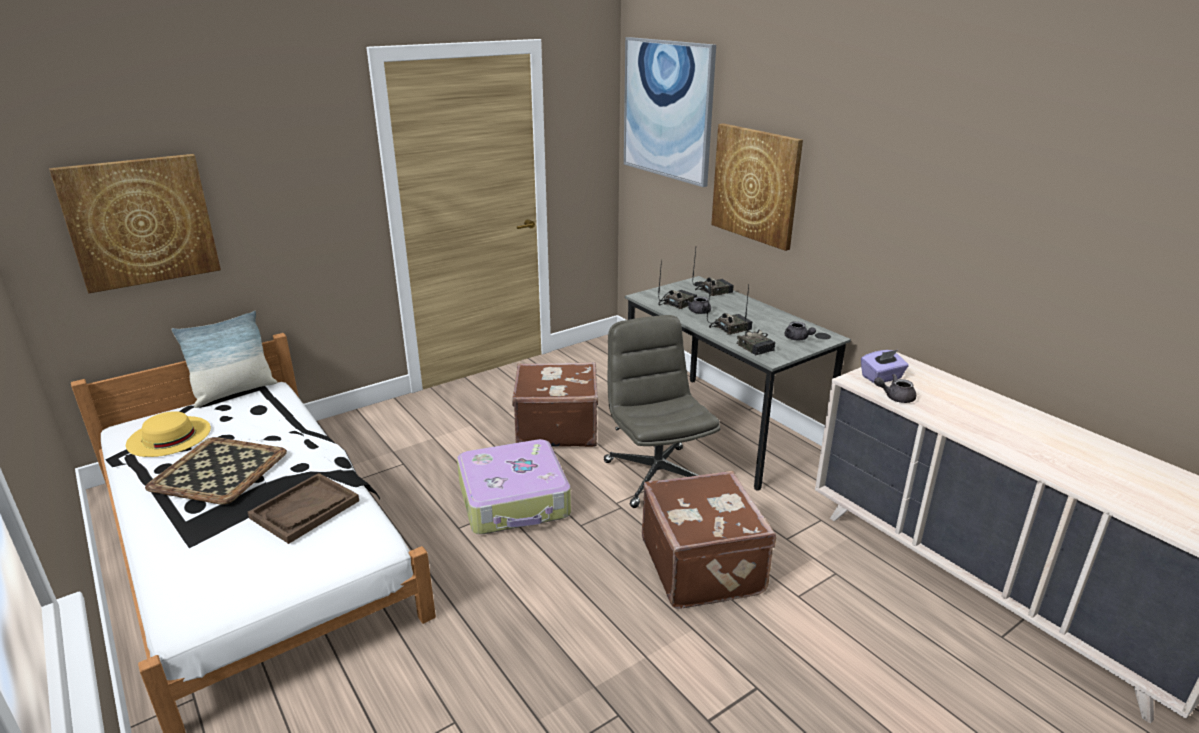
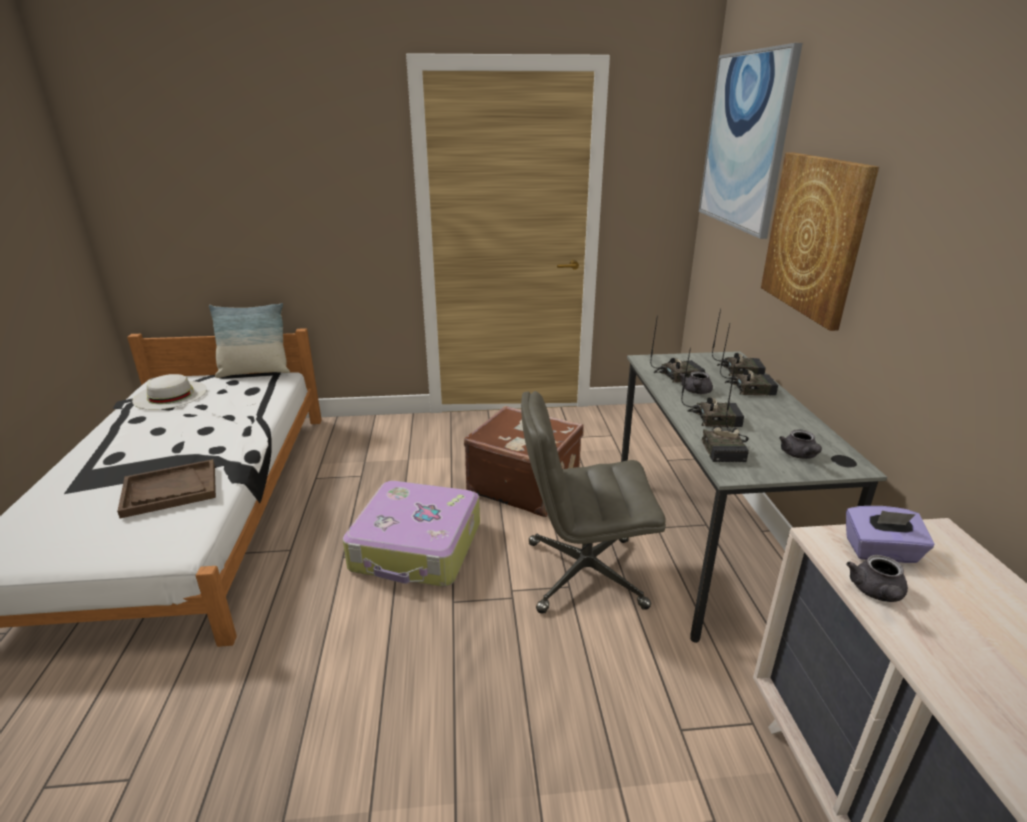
camera: 30 degrees right, 0 degrees up
(140, 222) = (190, 205): picture -> none
(169, 436) = (170, 395): yellow hat -> white hat
(218, 469) = (162, 432): tray -> none
(656, 475) = (583, 574): grey office chair -> grey office chair turned 105 degrees counterclockwise
(703, 566) = (542, 717): brown suitcase -> none
(731, 302) = (750, 388): none -> radio
(895, 397) = (876, 593): grey teapot -> grey teapot turned 105 degrees counterclockwise

